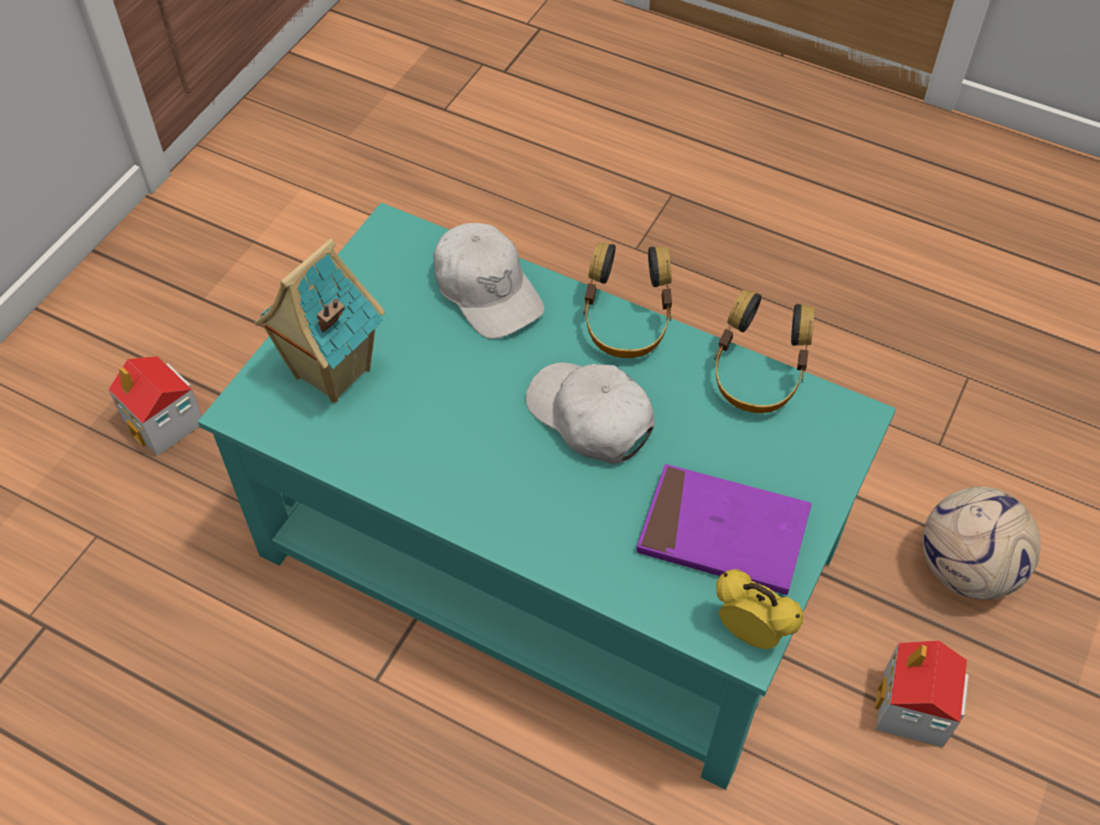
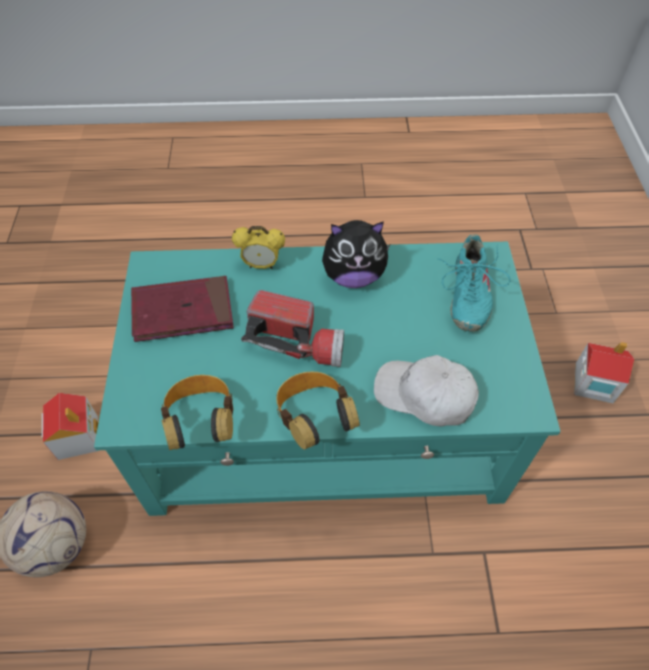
camera: 150 degrees right, 0 degrees up
(330, 374) = (467, 295): toy house -> turquoise shoe
(452, 472) = (353, 276): none -> plush toy
(590, 418) = (297, 341): white cap -> flashlight
(723, 533) = (183, 311): purple book -> red book
(750, 632) = (148, 271): alarm clock -> alarm clock (261, 265)

